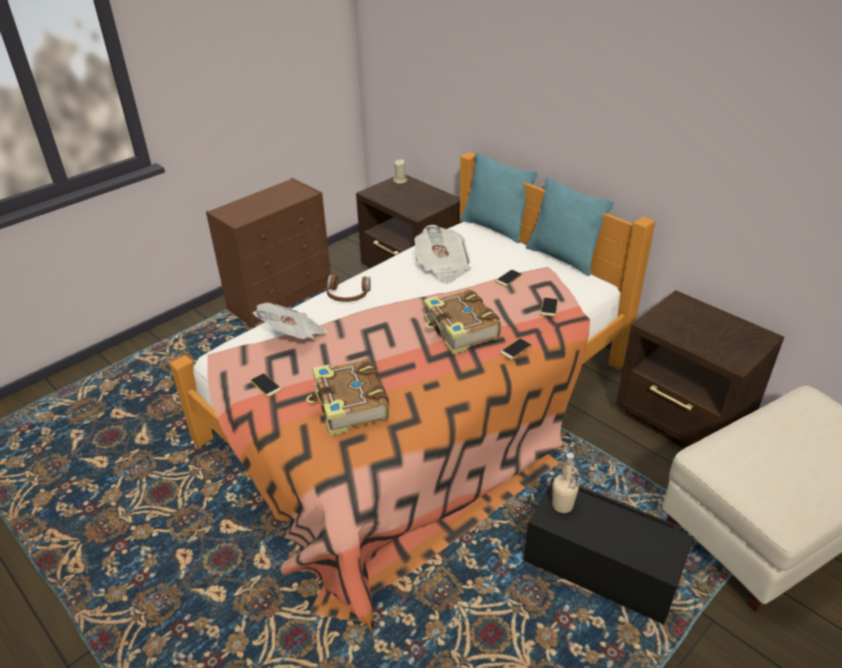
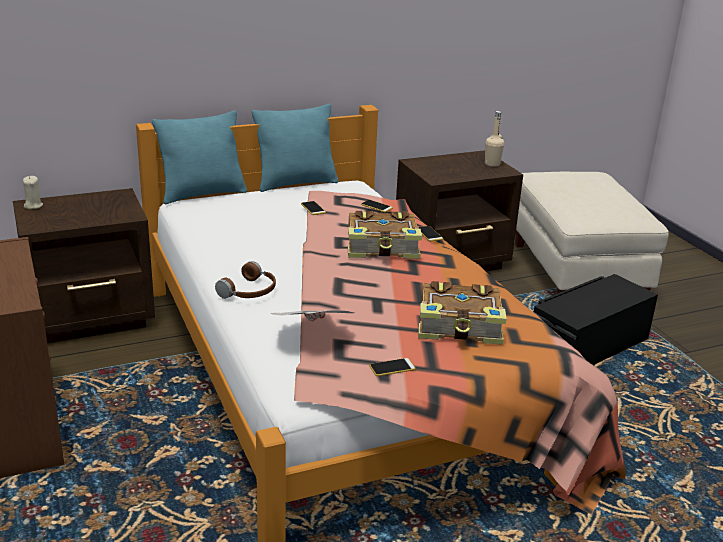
camera: 70 degrees left, 10 degrees down
(442, 268) = (252, 233): newspaper -> none
(562, 505) = (565, 310): beige bottle -> beige bottle (492, 164)

